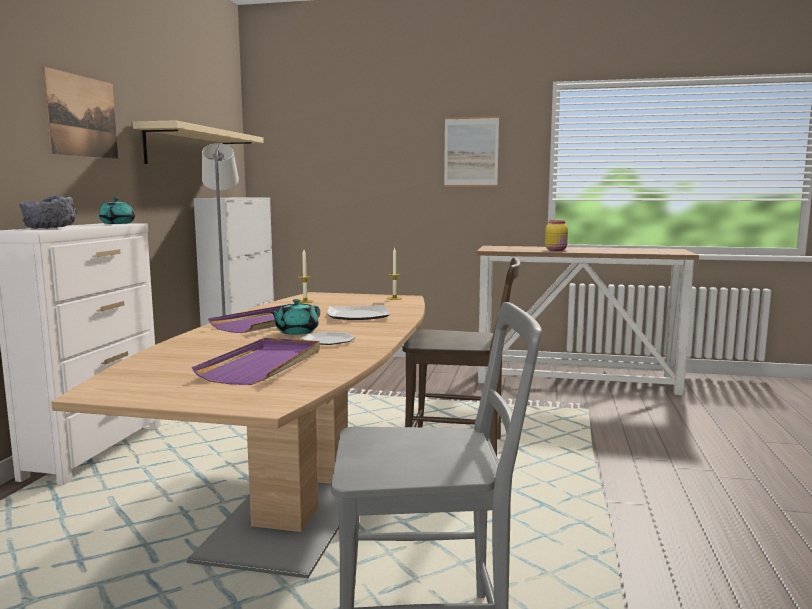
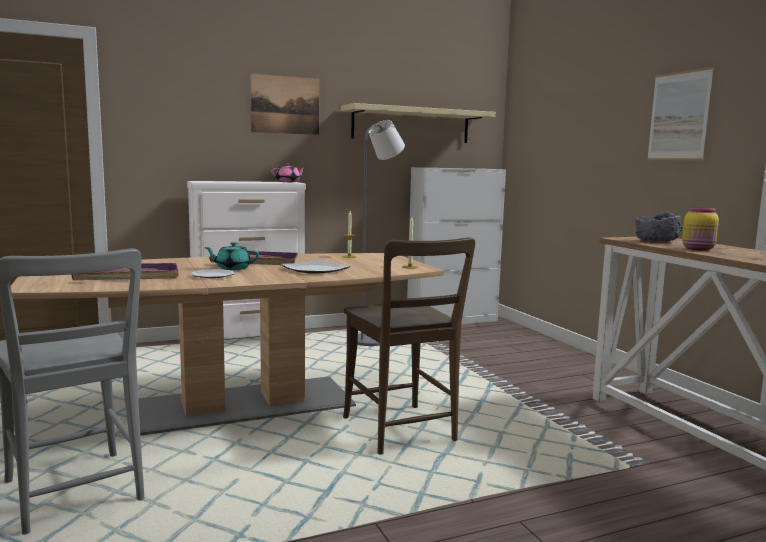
camera: 55 degrees right, 0 degrees up
(50, 228) = (223, 181): grey bowl -> grey bowl (656, 241)
(118, 223) = (288, 182): turquoise teapot -> pink teapot

